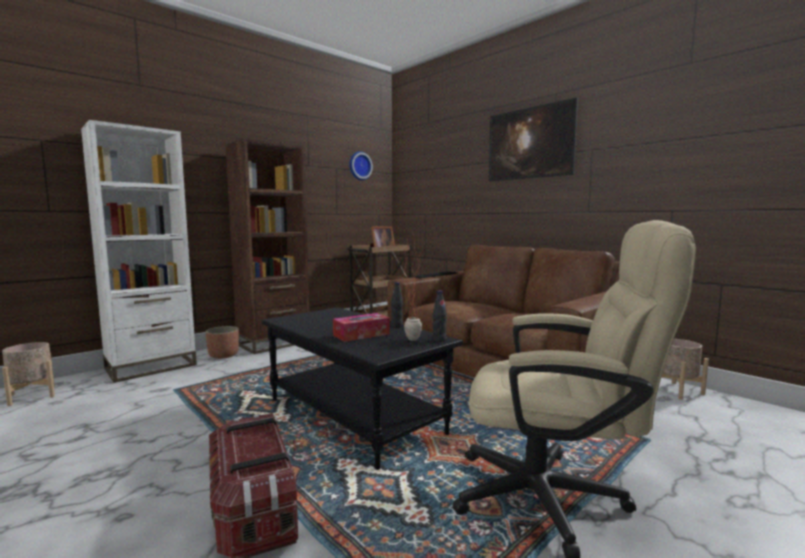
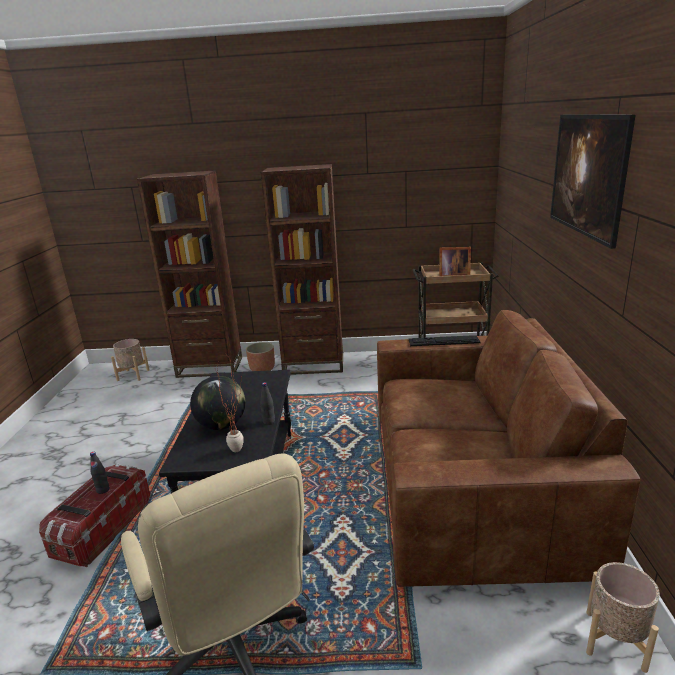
camera: 45 degrees right, 15 degrees up
(151, 367) = (210, 367): white bookcase -> brown bookcase
(359, 166) = (441, 164): wall clock -> none
(361, 335) = (222, 425): tissue box -> globe
(439, 340) = (251, 460): black bottle -> black bottle (103, 490)

